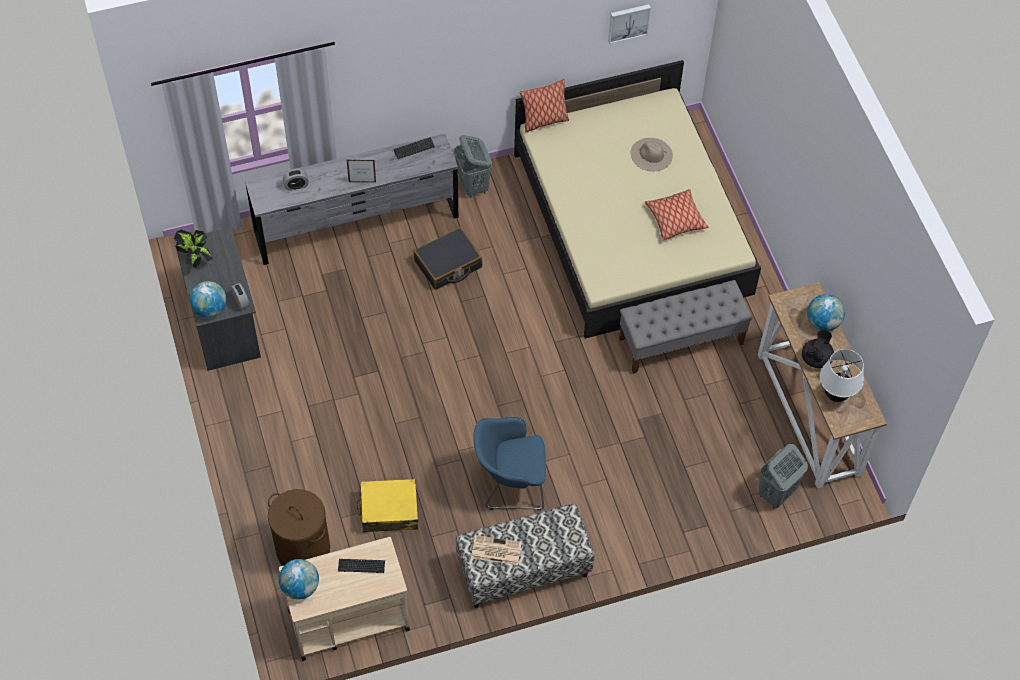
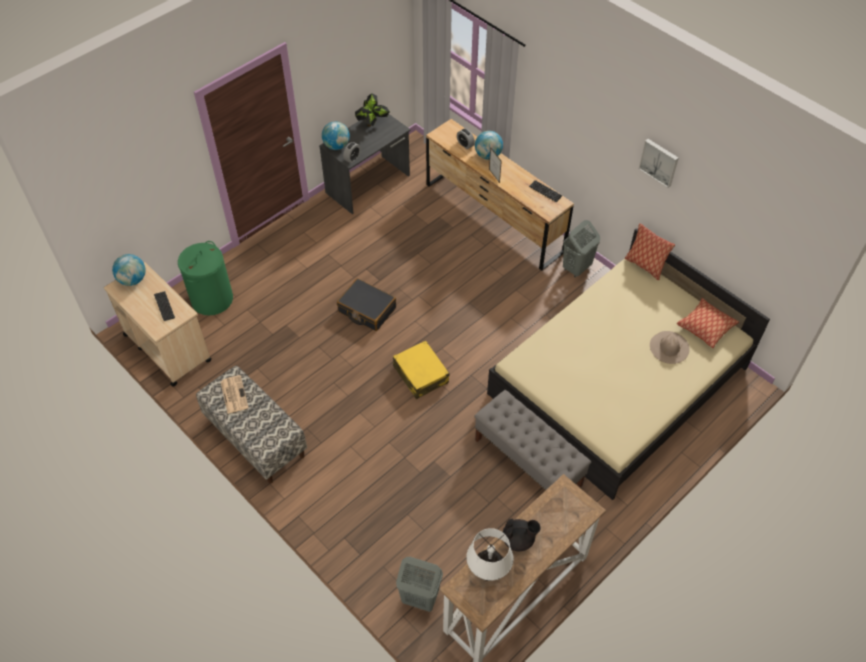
camera: 65 degrees right, 5 degrees down
(302, 549) = (212, 299): brown laundry basket -> green laundry basket
(356, 224) = (493, 217): grey dresser -> brown dresser
(389, 510) = (266, 334): yellow suitcase -> yellow suitcase (420, 374)
(448, 264) = (496, 282): black suitcase -> black suitcase (367, 310)
(509, 484) = (326, 398): blue armchair -> none
(628, 22) = (739, 236): picture -> picture (659, 162)
(675, 219) = (617, 390): pillow -> pillow (705, 327)
(823, 322) = (562, 530): globe -> globe (488, 155)

